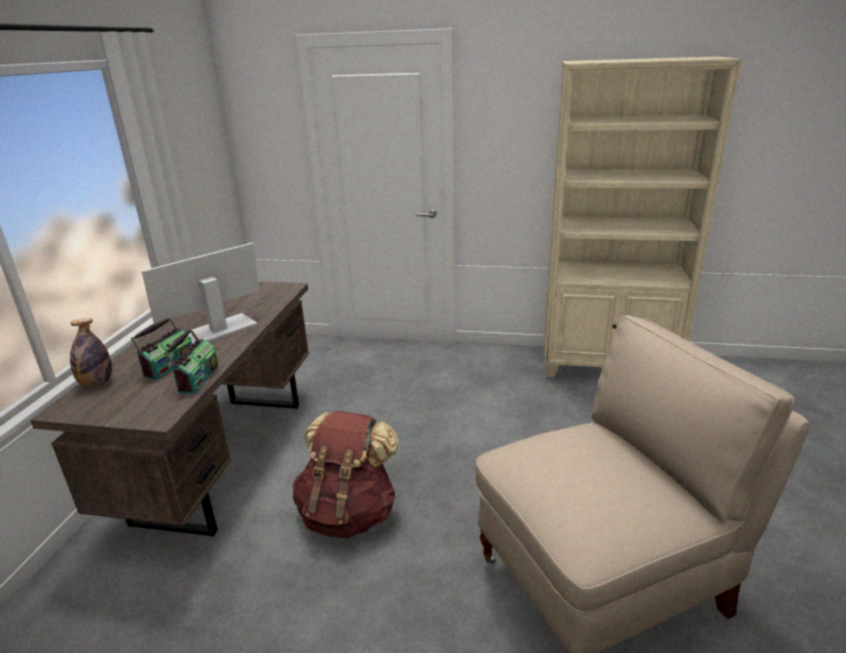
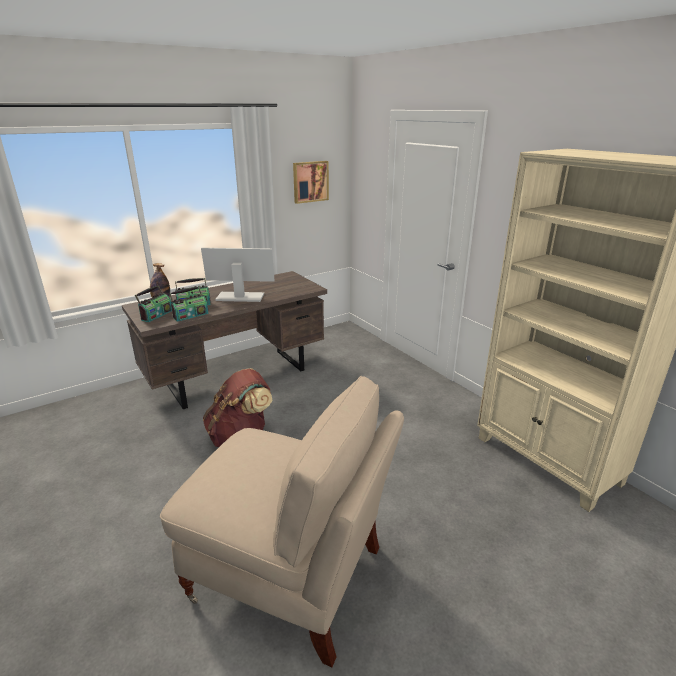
camera: 45 degrees right, 0 degrees up
(138, 402) = (156, 315): none -> radio
(194, 146) = (310, 181): none -> picture

